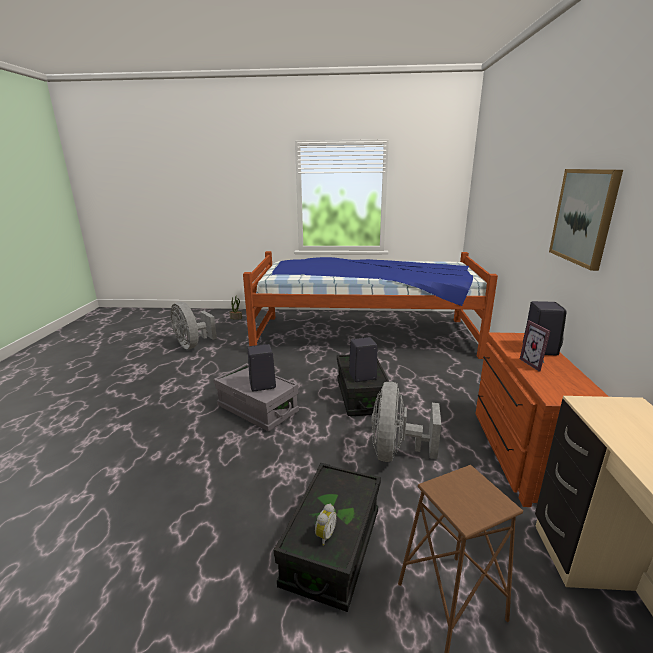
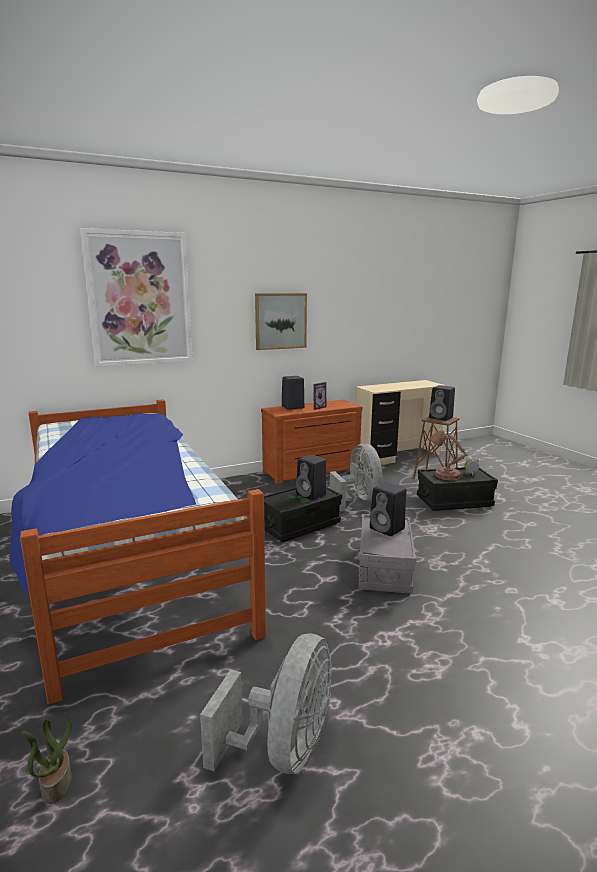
camera: 120 degrees left, 5 degrees down
(342, 497) = (445, 475): none -> brown table lamp
(396, 452) = (358, 500): grey fan -> grey fan turned 90 degrees counterclockwise
(473, 500) = (441, 418): none -> black speaker
(510, 173) = (139, 299): none -> picture

